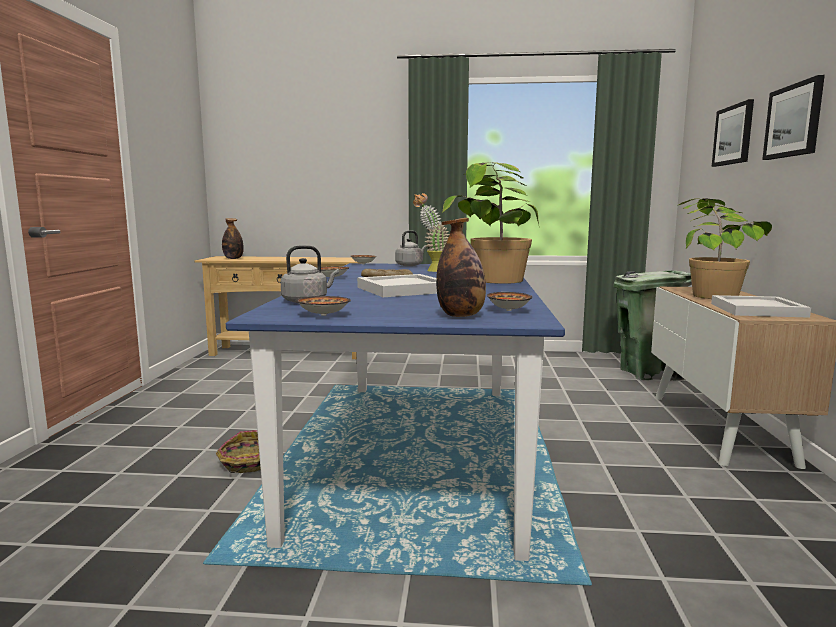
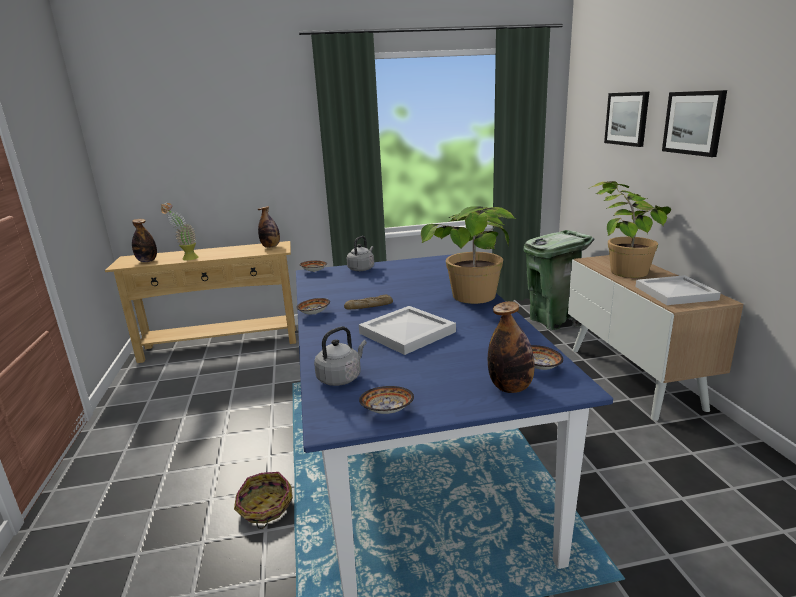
camera: 15 degrees left, 10 degrees up
(348, 258) = (271, 246): none -> bottle
(431, 270) = (393, 280): potted plant -> potted plant (186, 258)

